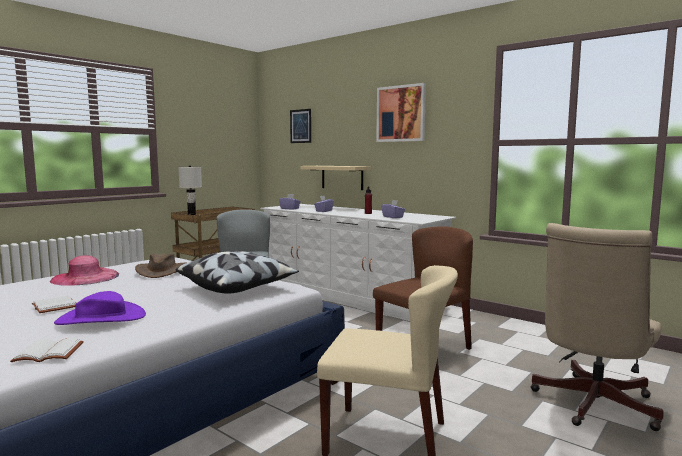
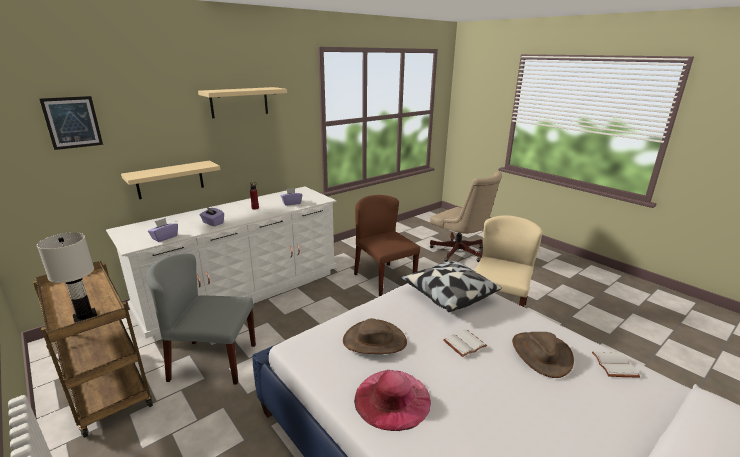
camera: 80 degrees left, 15 degrees up
(56, 306) = (514, 390): white book -> white book (464, 343)
(101, 318) = (541, 354): purple hat -> brown hat
(401, 113) = (239, 102): picture -> beige shelf

